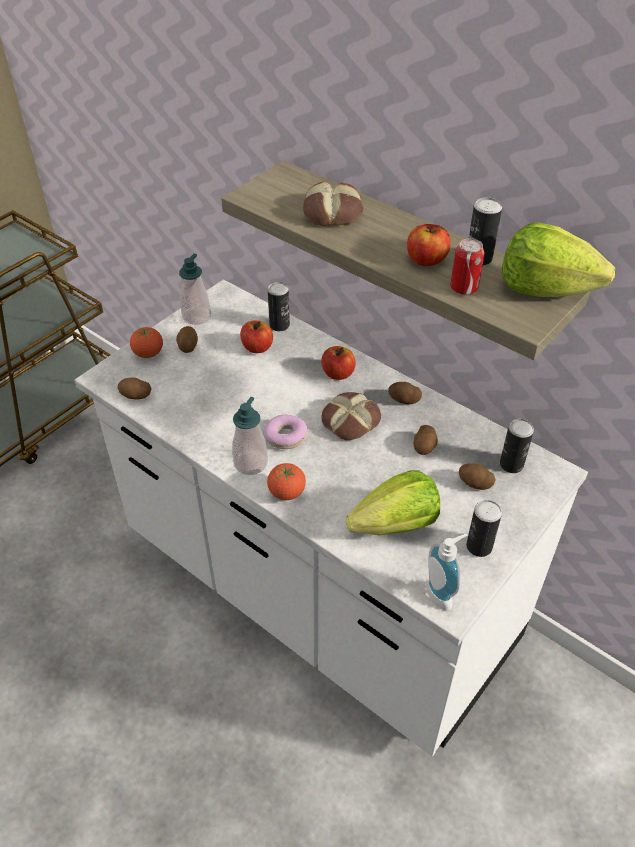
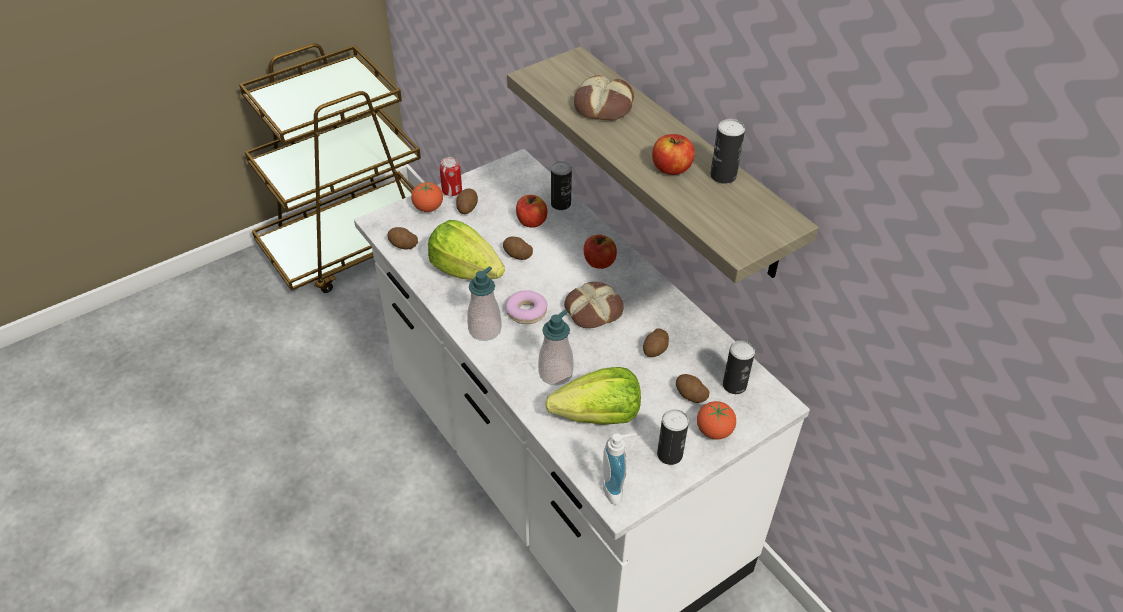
camera: 15 degrees right, 0 degrees up
(196, 316) = (485, 180): soap dispenser -> soap dispenser (555, 373)
(286, 492) = (508, 364): tomato -> tomato (714, 431)
(404, 400) = (653, 301): potato -> potato (517, 255)
(464, 288) = (694, 202): can -> can (452, 191)
(545, 288) = (773, 217): lettuce -> lettuce (465, 270)

